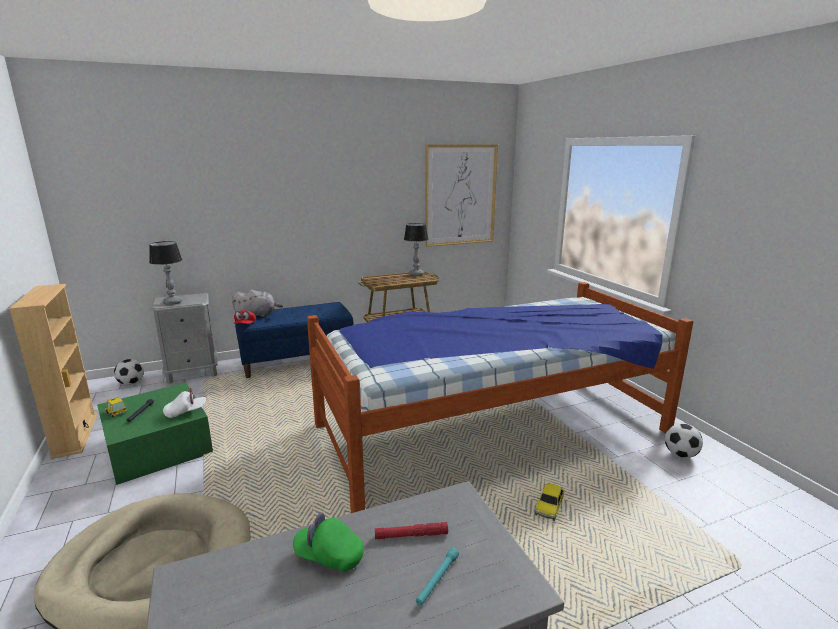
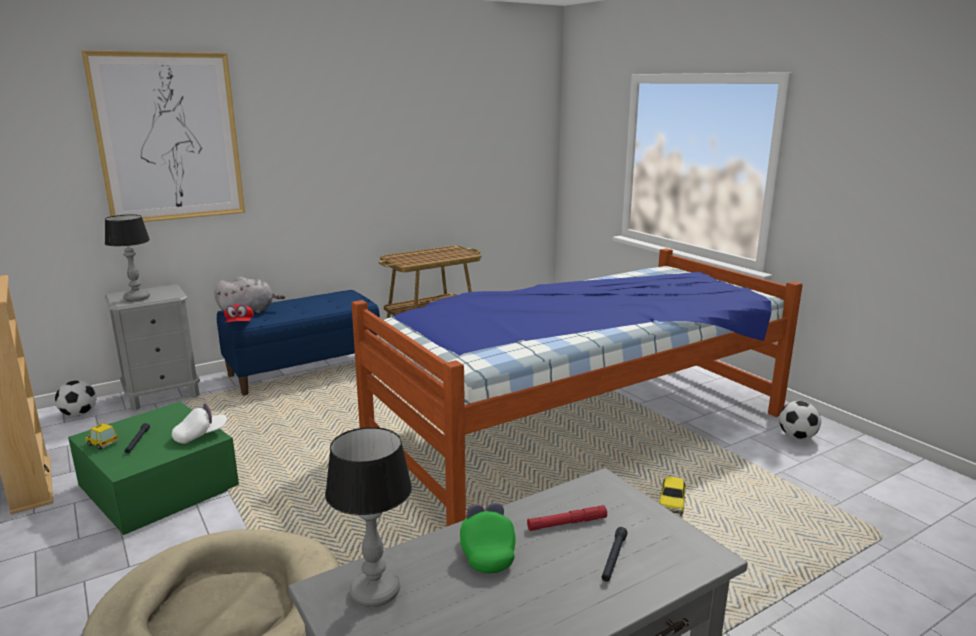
camera: 10 degrees left, 0 degrees up
(329, 556) = (487, 551): green cap -> green cap turned 75 degrees clockwise
(416, 274) = (449, 249): table lamp -> table lamp (374, 593)
(437, 580) = (613, 558): turquoise flashlight -> black flashlight
(460, 195) = (498, 146): picture -> picture (169, 138)

